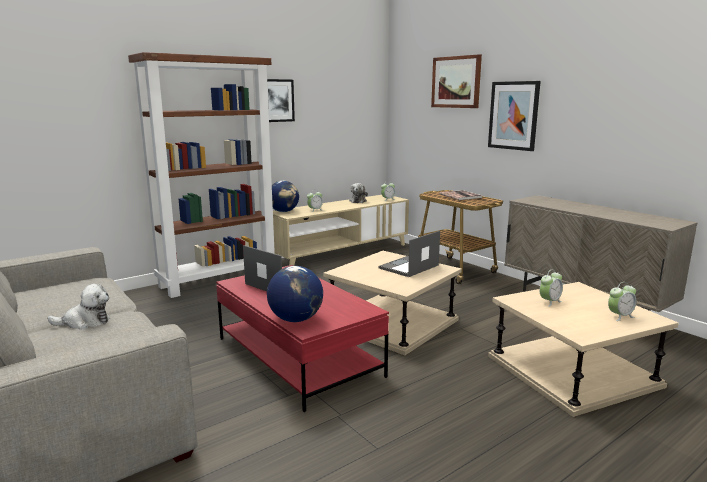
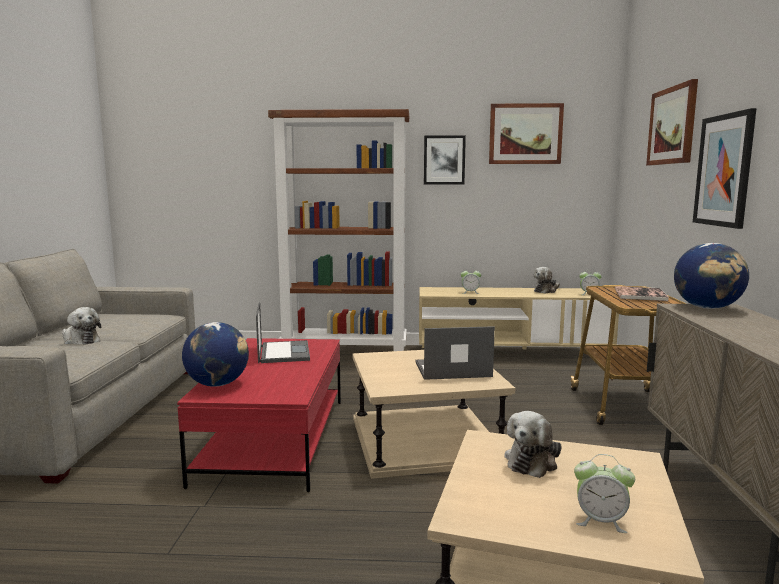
camera: 40 degrees right, 5 degrees down
(284, 211) = (435, 289): globe -> globe (707, 308)
(332, 79) = (525, 134): none -> picture
(549, 302) = (532, 461): alarm clock -> plush toy

